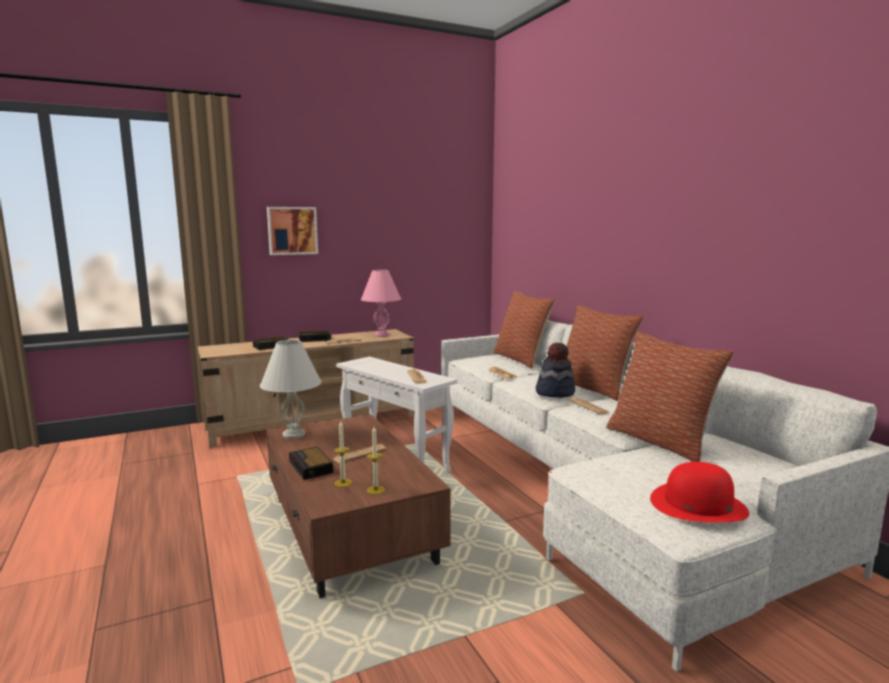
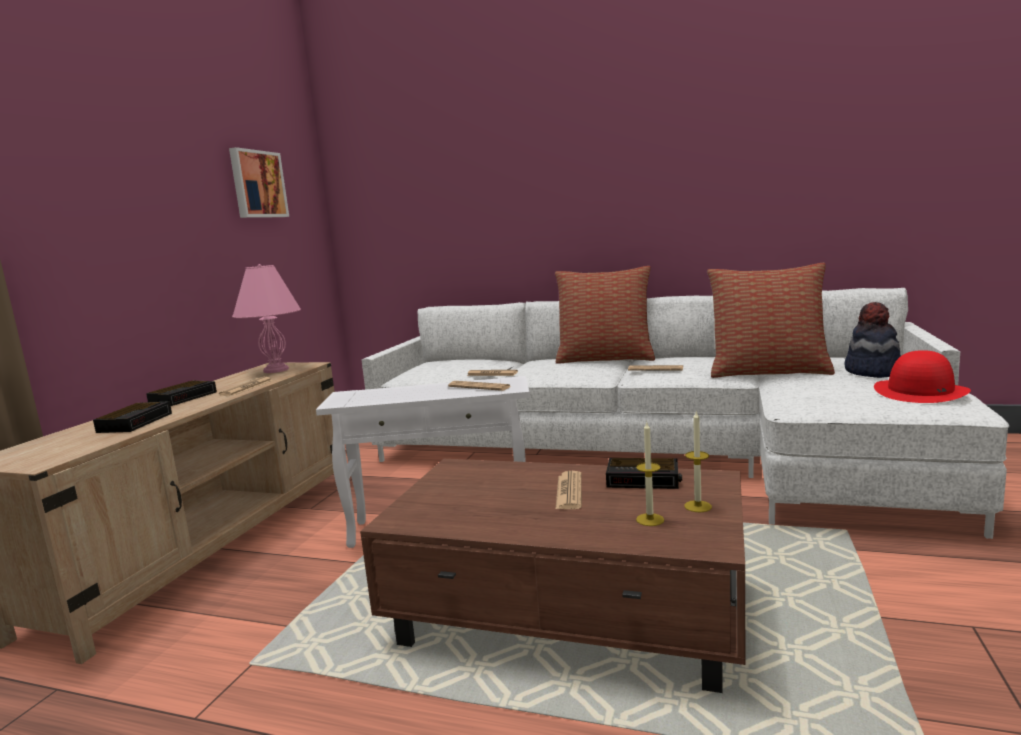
camera: 45 degrees left, 0 degrees up
(292, 230) = (73, 208): picture -> picture (257, 184)
(294, 434) = (421, 515): white table lamp -> none
(311, 467) = (566, 528): alarm clock -> alarm clock (644, 479)
(521, 359) = (467, 360): pillow -> none
(554, 392) = (593, 370): hat -> hat (872, 372)

